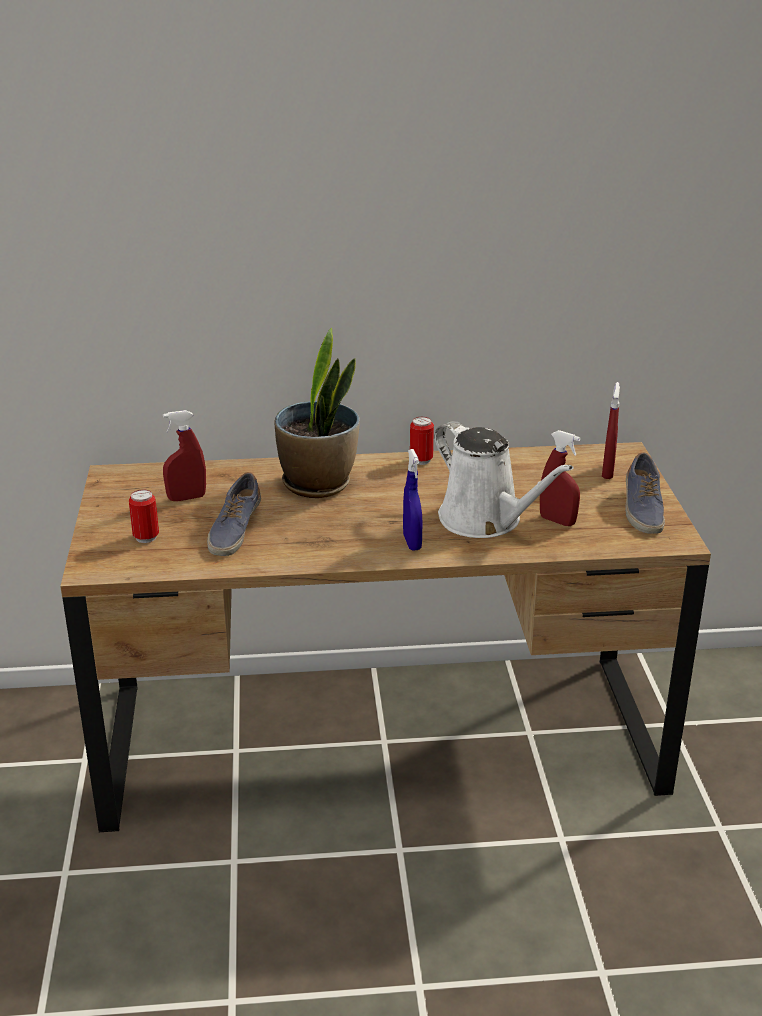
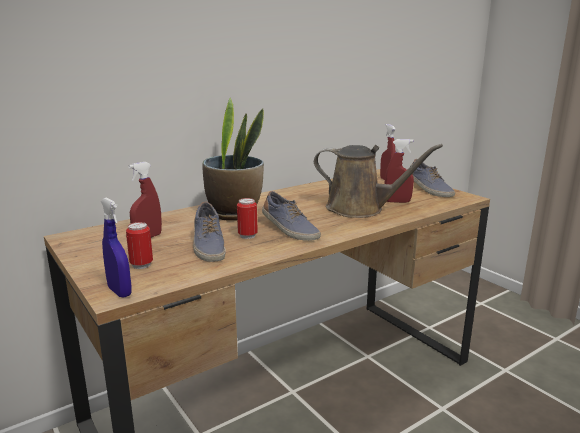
camera: 30 degrees left, 10 degrees down
(349, 532) = (289, 230): none -> shoe
(412, 542) = (335, 226): blue spray bottle -> blue spray bottle (119, 292)
(421, 460) = (282, 193): can -> can (247, 236)
(485, 521) = (360, 209): white watering can -> brown watering can

